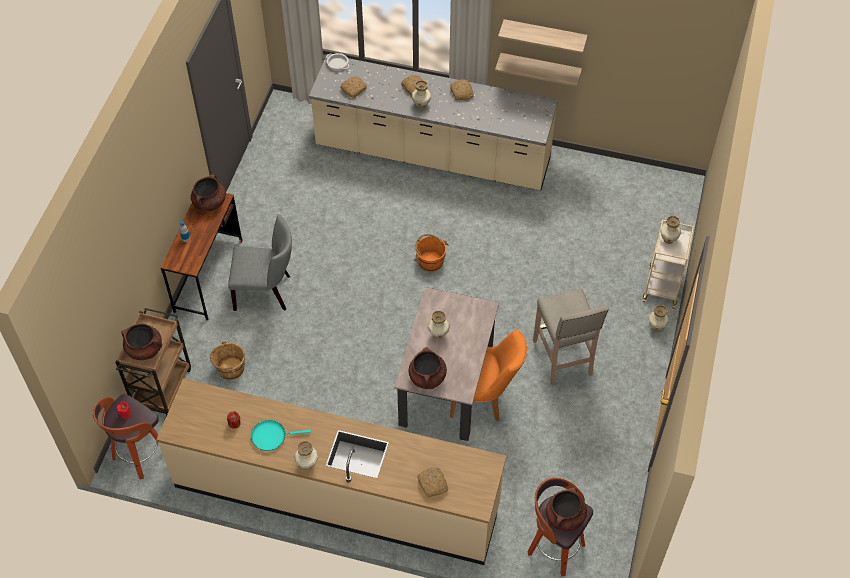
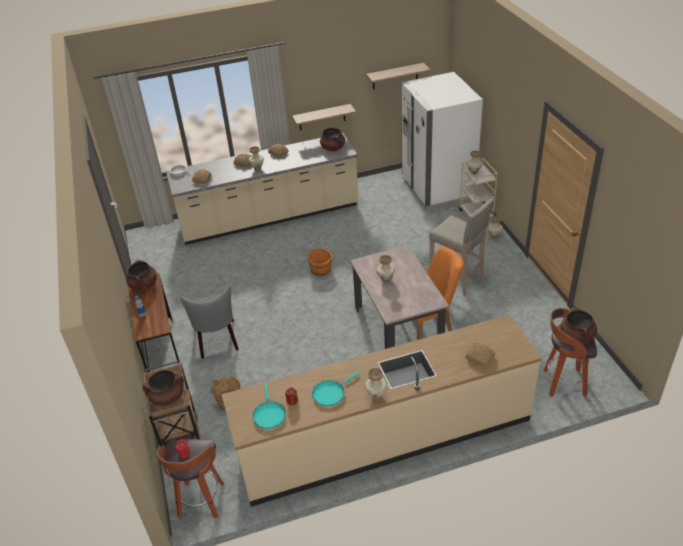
camera: 30 degrees left, 15 degrees down
(205, 425) = (269, 414): none -> turquoise frying pan
(266, 291) = (217, 341): grey chair -> grey chair turned 105 degrees clockwise
(427, 377) = (403, 306): brown cooking pot -> brown cooking pot (333, 148)
(544, 35) = (320, 86): shelf -> shelf (395, 76)
(653, 219) = (437, 189): none -> white fridge

